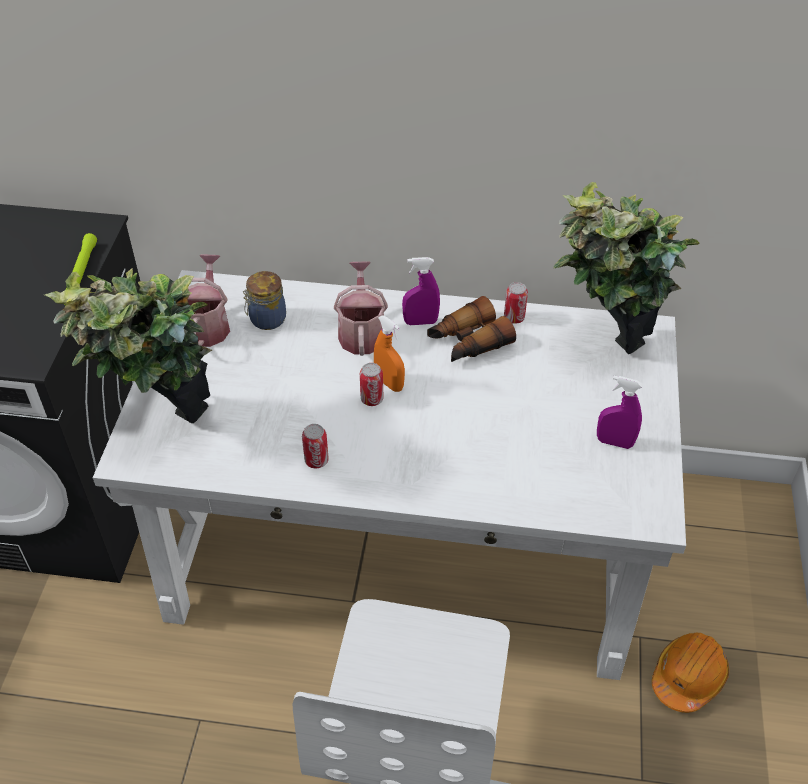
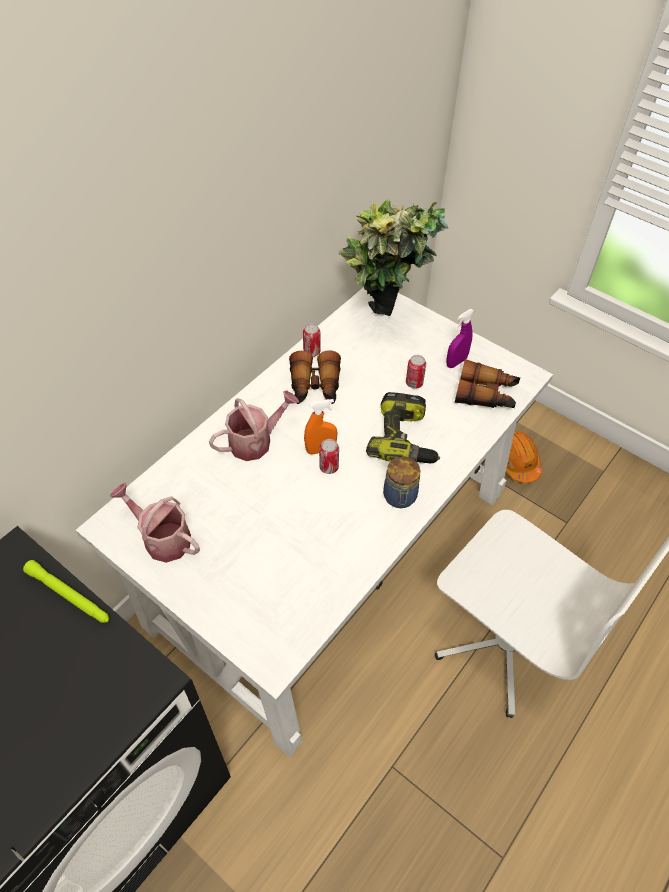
camera: 60 degrees left, 5 degrees up
(167, 435) = (268, 620): potted plant -> none
(266, 319) = (191, 495): jar -> jar (400, 497)
(316, 460) = (365, 529): can -> can (414, 383)
(361, 332) = (256, 441): watering can -> watering can turned 120 degrees clockwise
(420, 322) = (274, 403): purple spray bottle -> none
(459, 444) = (405, 439): none -> power drill
(589, 490) = (486, 394): none -> binoculars

